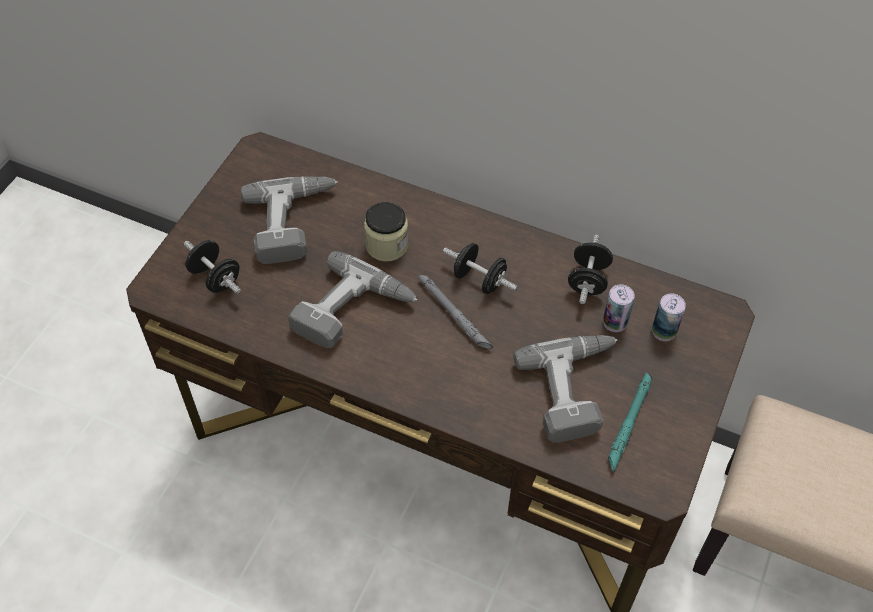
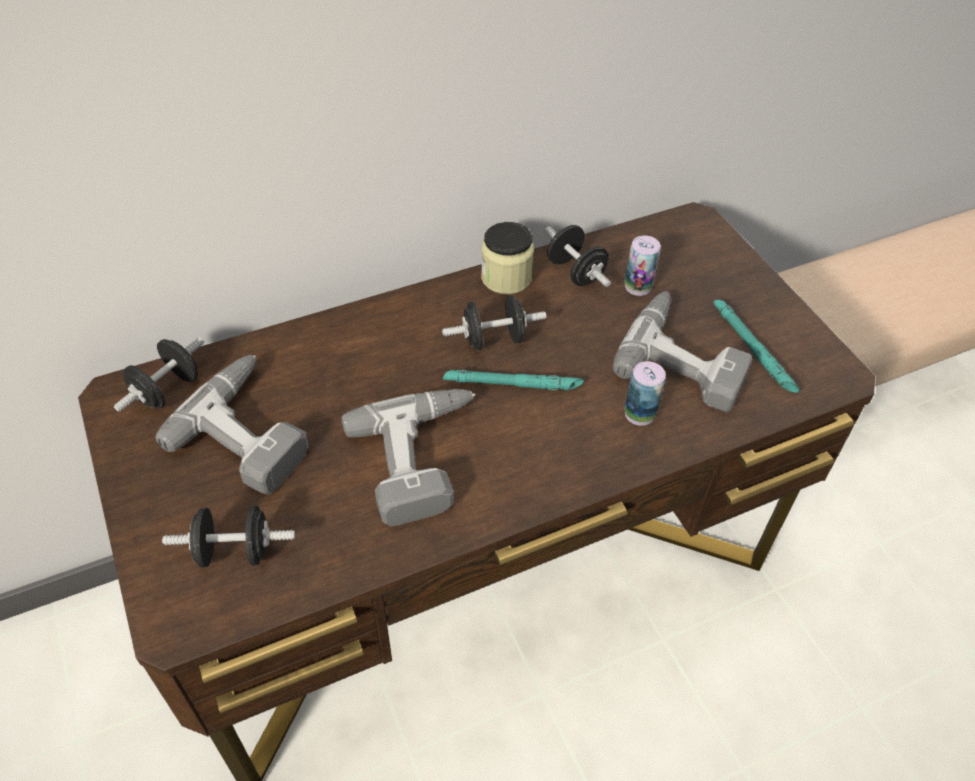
camera: 50 degrees left, 5 degrees down
(283, 167) = (167, 390): none -> black dumbbell
(387, 245) = (373, 377): jar -> jar (506, 277)
(454, 314) = (513, 384): grey flashlight -> turquoise flashlight
(664, 331) = (678, 265): can -> can (639, 413)

